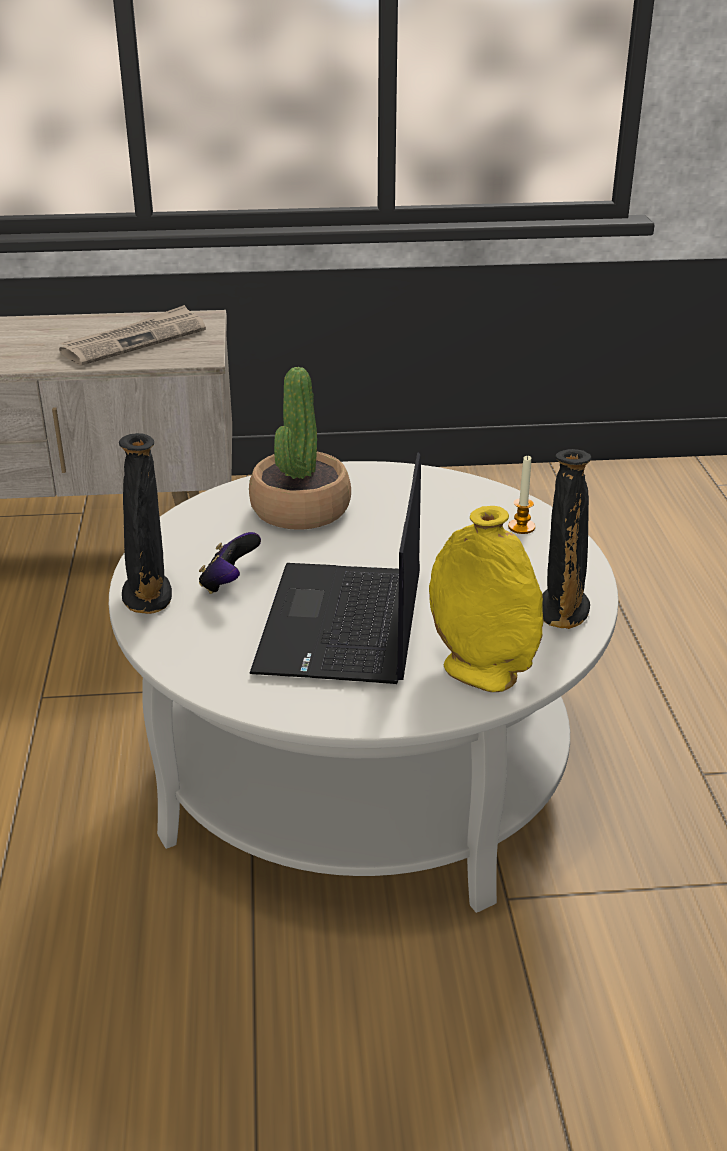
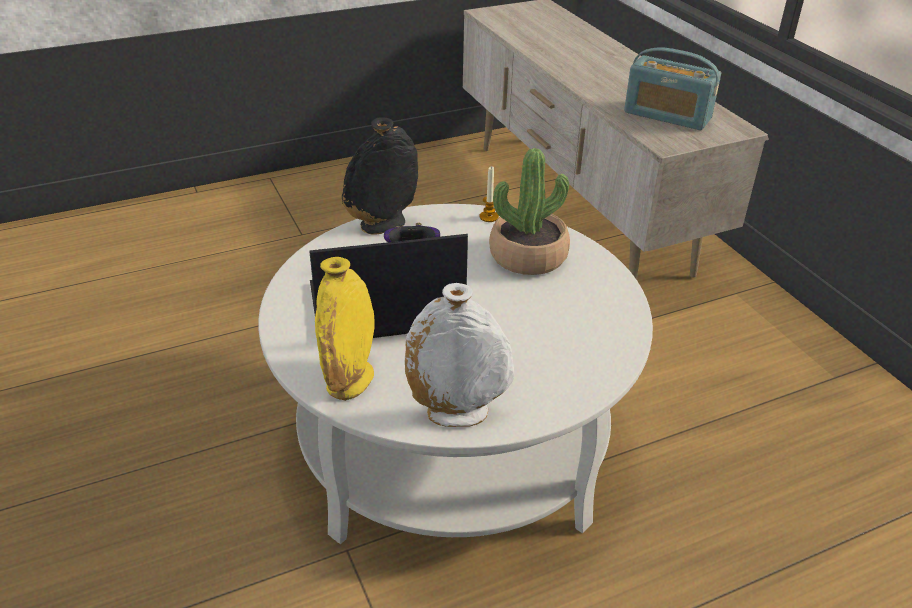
camera: 70 degrees right, 5 degrees up
(134, 340) = (667, 115): newspaper -> radio
(521, 527) = (577, 370): candle -> candle (489, 217)
(563, 609) = (458, 413): black vase -> white vase

